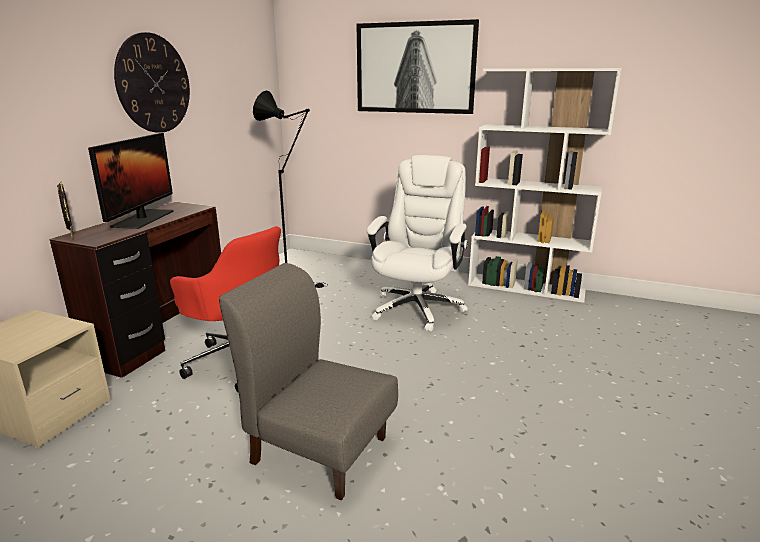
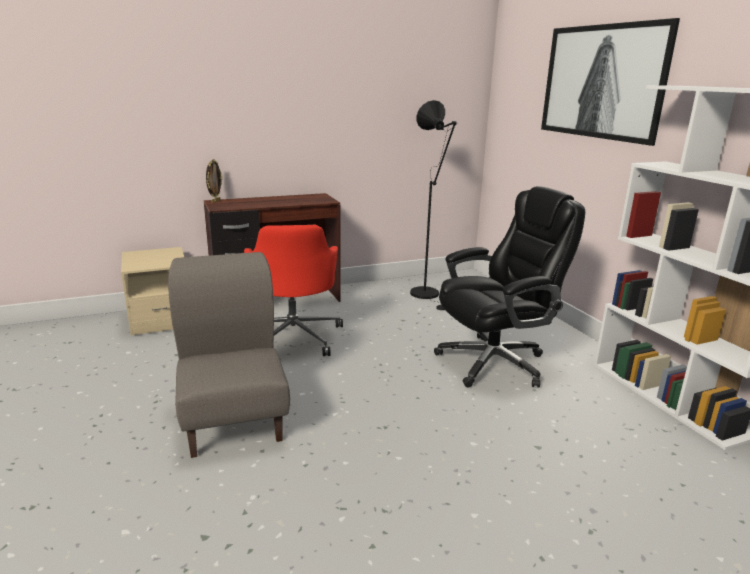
camera: 45 degrees right, 0 degrees up
(143, 219) = (275, 200): monitor -> none
(153, 84) = (322, 89): wall clock -> none
(417, 308) = (494, 362): white office chair -> black office chair

